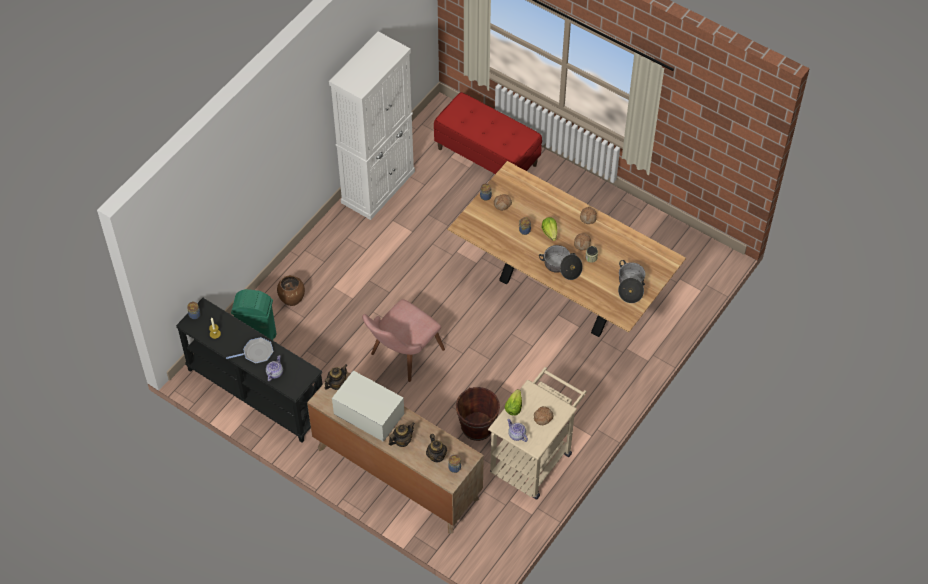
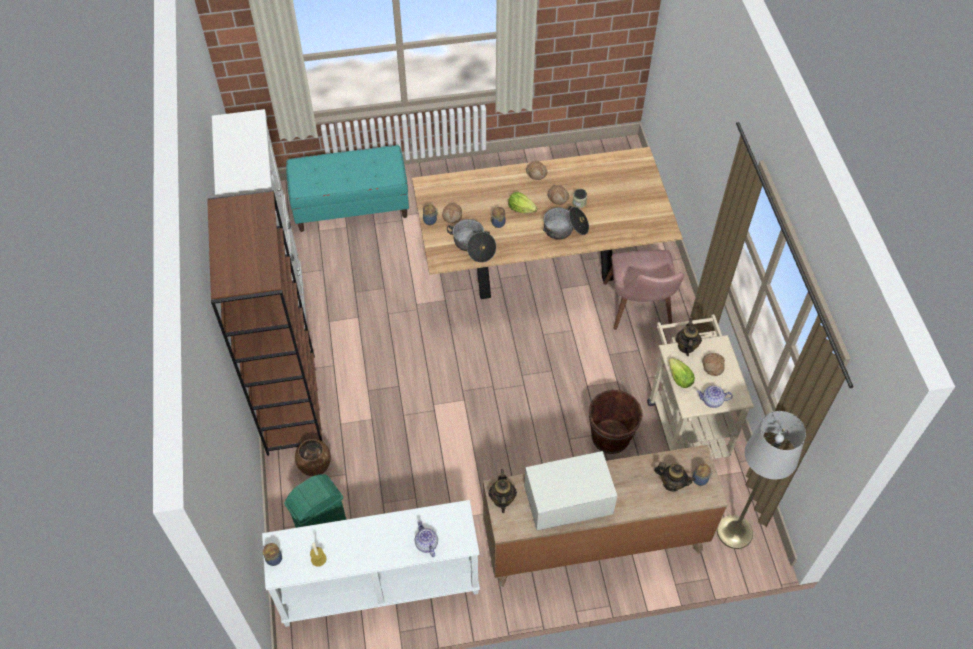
camera: 45 degrees left, 0 degrees up
(255, 392) = (379, 587): black console table -> white console table
(256, 353) = (384, 540): frying pan -> none
(318, 252) = (290, 403): none -> brown bookcase
(401, 357) = (475, 433): pink chair -> pink chair (640, 312)
(402, 441) = (625, 498): teapot -> teapot (686, 346)
(484, 541) = (734, 532): none -> grey floor lamp
(487, 156) = (351, 206): red bench -> turquoise bench
(630, 286) = (638, 201): cooking pot -> cooking pot (473, 246)

